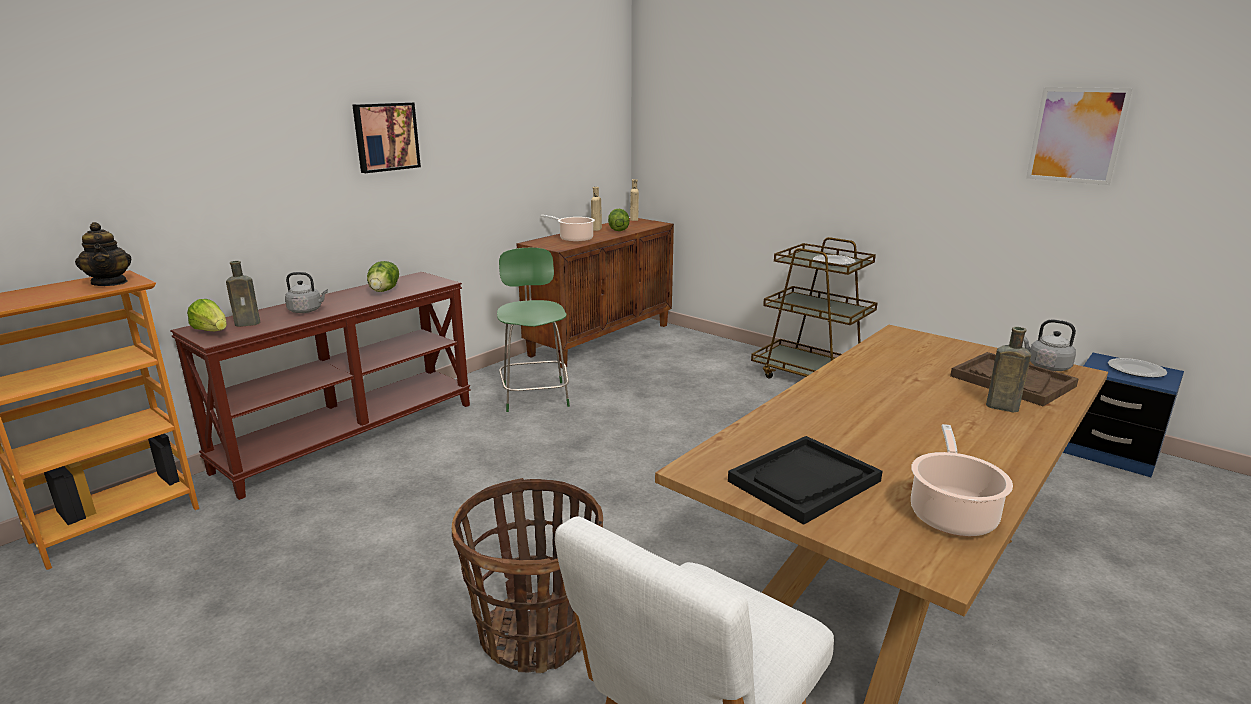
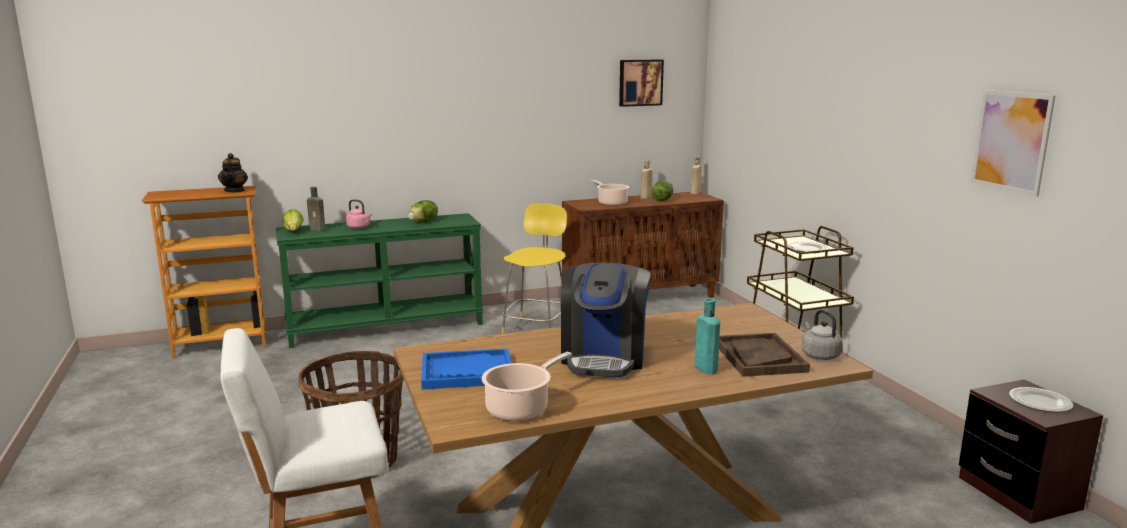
camera: 30 degrees right, 5 degrees down
(307, 310) = (359, 227): grey kettle -> pink kettle
(350, 435) = (386, 326): brown console table -> green console table
(385, 136) = (448, 108): picture -> picture (640, 82)
(535, 395) = (536, 327): green chair -> yellow chair
(804, 481) = (466, 372): black tray -> blue tray
(896, 419) = (604, 357): none -> coffee machine
(999, 406) = (704, 368): brown bottle -> turquoise bottle
(1109, 453) = (1018, 493): blue nightstand -> brown nightstand

